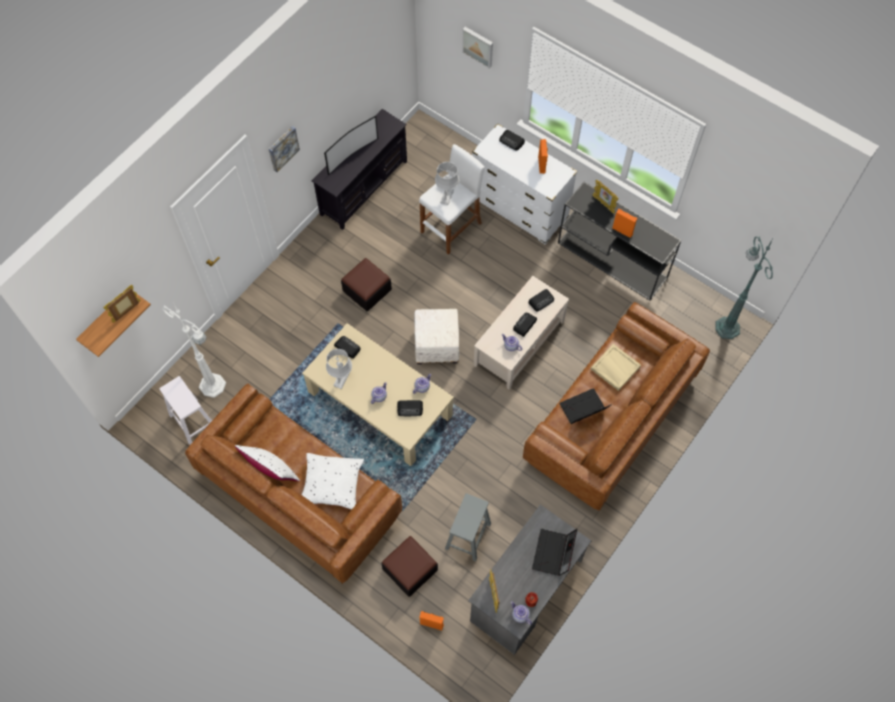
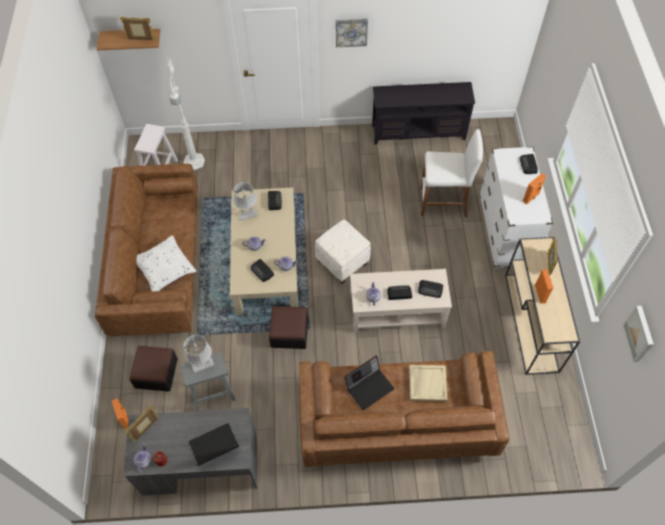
camera: 50 degrees right, 5 degrees down
(271, 472) = (145, 228): white pillow -> none
(351, 154) = (416, 92): television -> none
(367, 290) = (344, 190): ottoman -> ottoman (289, 332)
(447, 196) = (444, 165): grey table lamp -> grey table lamp (203, 365)
(478, 46) = (559, 69): picture -> picture (640, 334)
(583, 410) = (369, 387): laptop -> laptop turned 120 degrees clockwise
(613, 260) = (531, 323): black console table -> beige console table
(727, 326) = (564, 451): green floor lamp -> none

